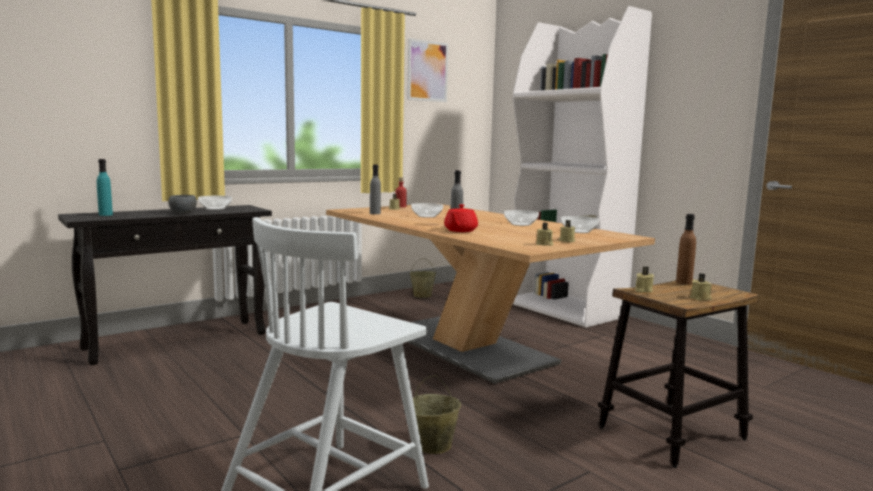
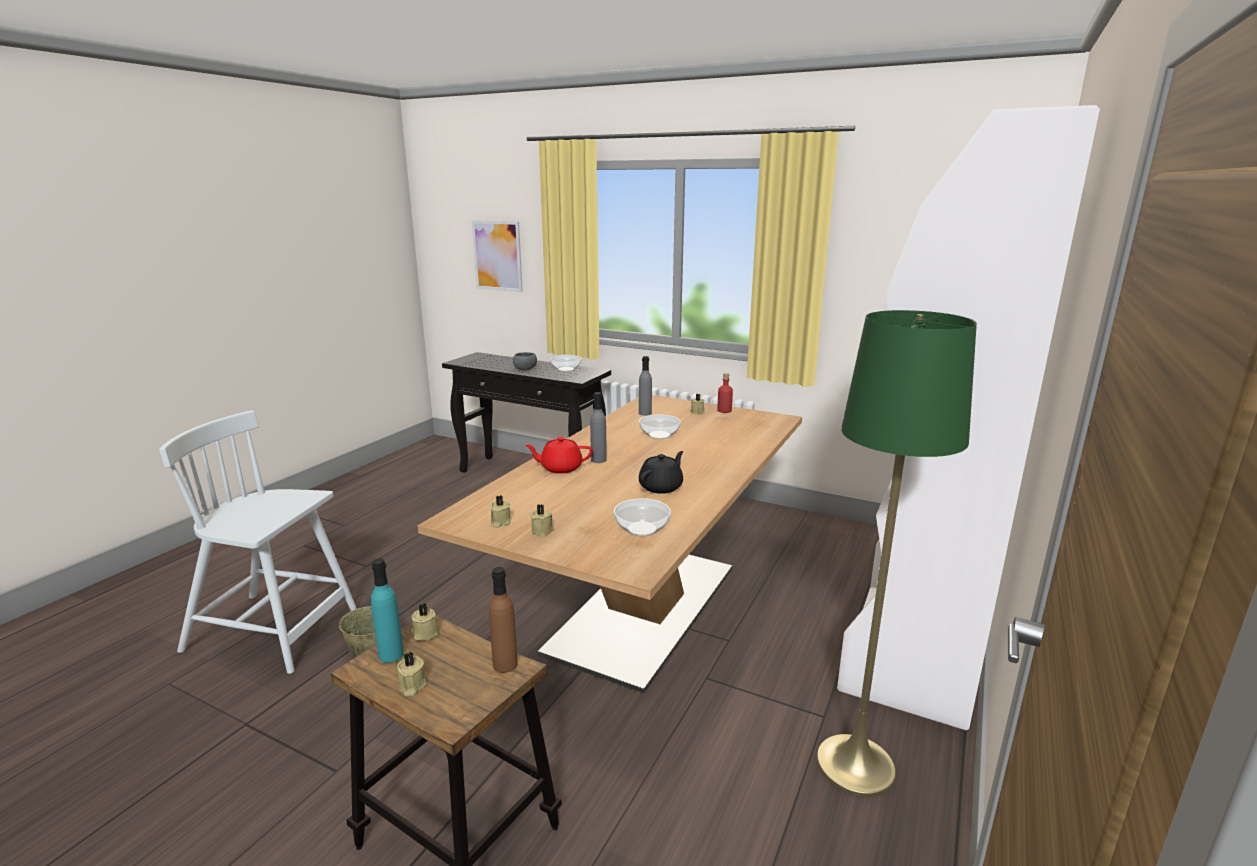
camera: 65 degrees right, 10 degrees up
(105, 215) = (486, 359): turquoise bottle -> turquoise bottle (391, 654)
(422, 295) = (809, 531): beige bucket -> none
(427, 71) = (891, 211): picture -> picture (497, 255)
(520, 224) = (661, 487): bowl -> black teapot
(642, 338) = (855, 765): none -> green floor lamp

